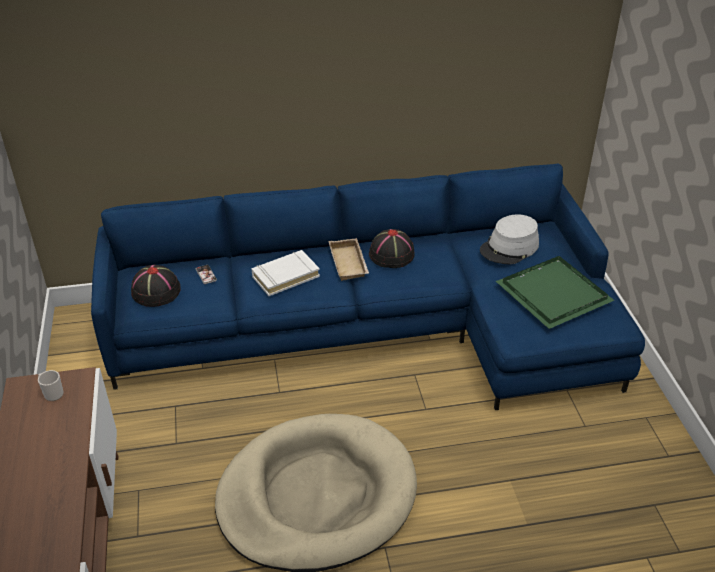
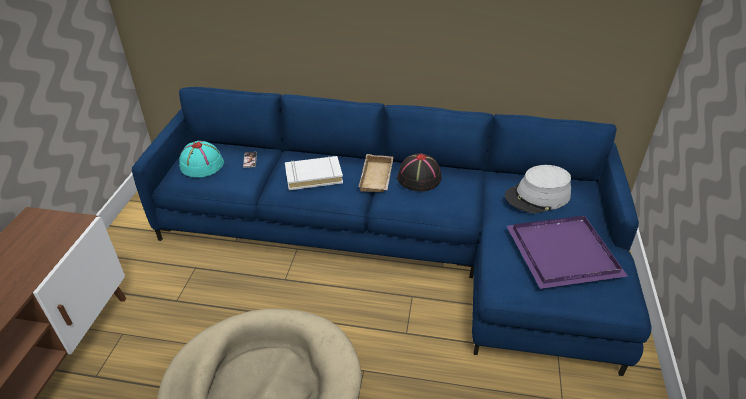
camera: 20 degrees right, 0 degrees up
(52, 393) = (47, 229): mug -> none
(155, 291) = (201, 164): black hat -> turquoise hat
(553, 292) = (564, 251): green tray -> purple tray

